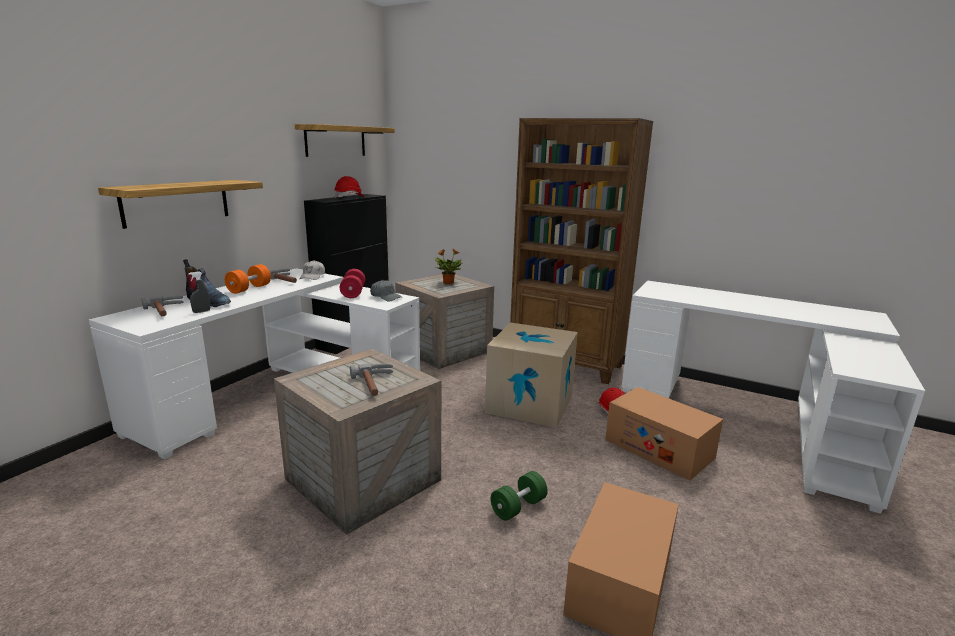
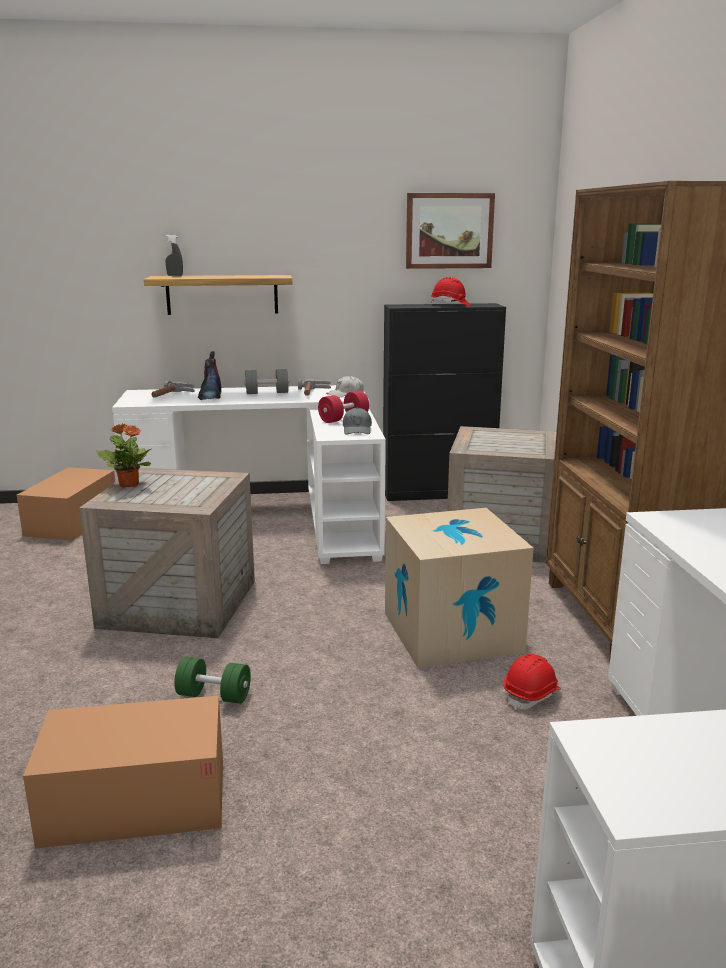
camera: 55 degrees right, 0 degrees up
(201, 311) = (186, 401): grey spray bottle -> grey spray bottle (175, 276)
(249, 289) = (267, 393): orange dumbbell -> grey dumbbell
(335, 141) = (449, 231): shelf -> picture
(376, 385) = (165, 497): hammer -> none
(448, 283) = (516, 441): potted plant -> potted plant (129, 484)
(659, 448) = (475, 763): cardboard box -> cardboard box (72, 521)

